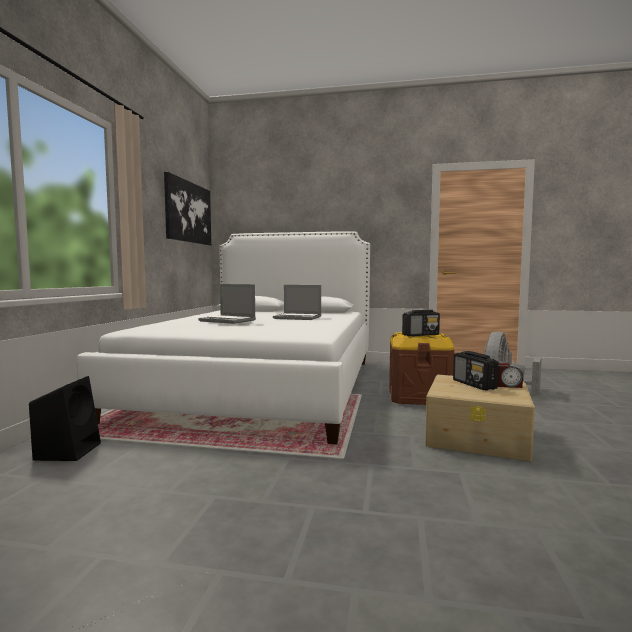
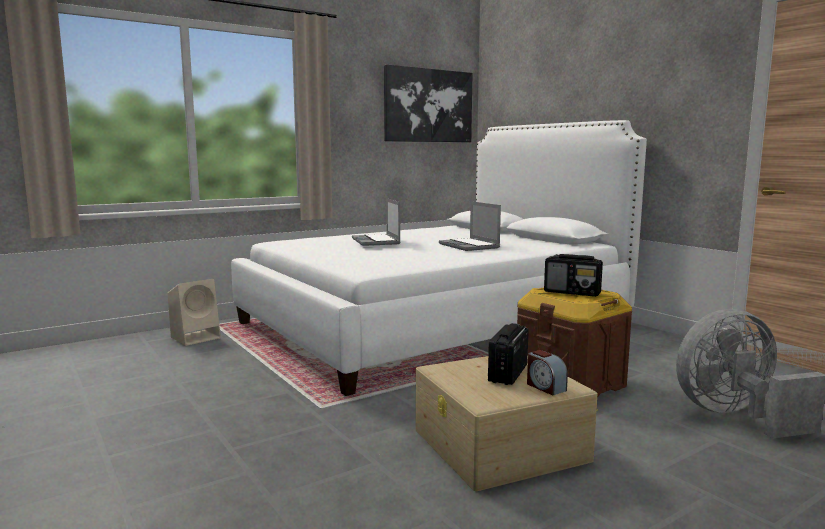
camera: 45 degrees right, 5 degrees up
(68, 450) = (196, 337): black speaker -> beige speaker

